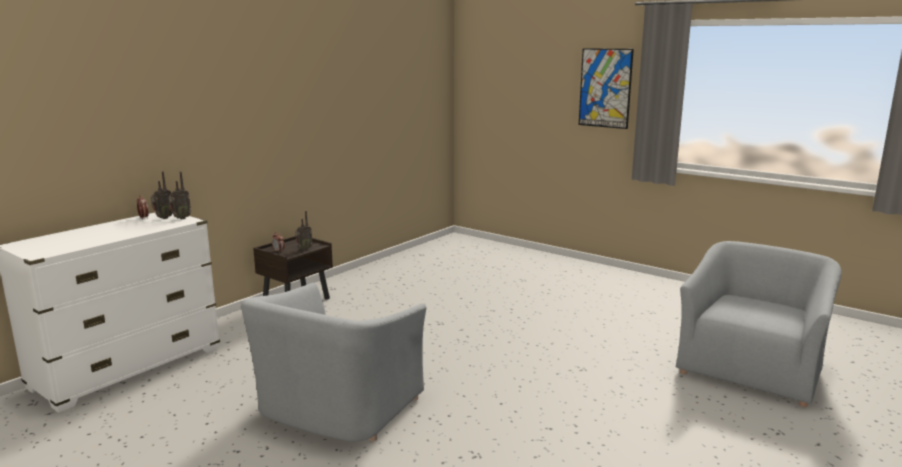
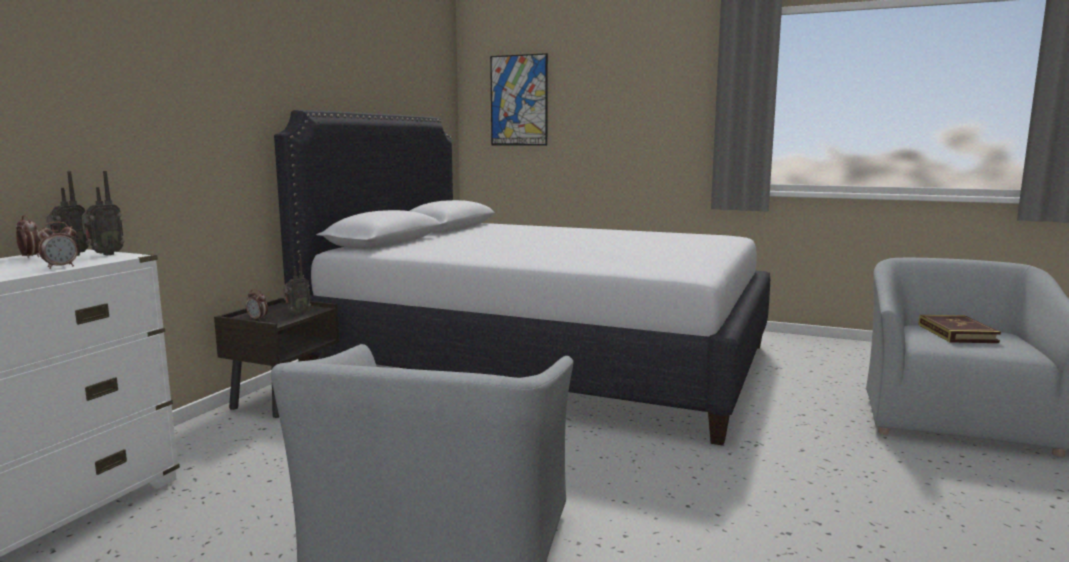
camera: 15 degrees left, 5 degrees down
(154, 229) = (61, 267): none -> alarm clock
(481, 290) = (545, 361): none -> white bed
(605, 88) = (668, 98): picture -> picture (519, 100)
(753, 306) = (957, 333): none -> book

